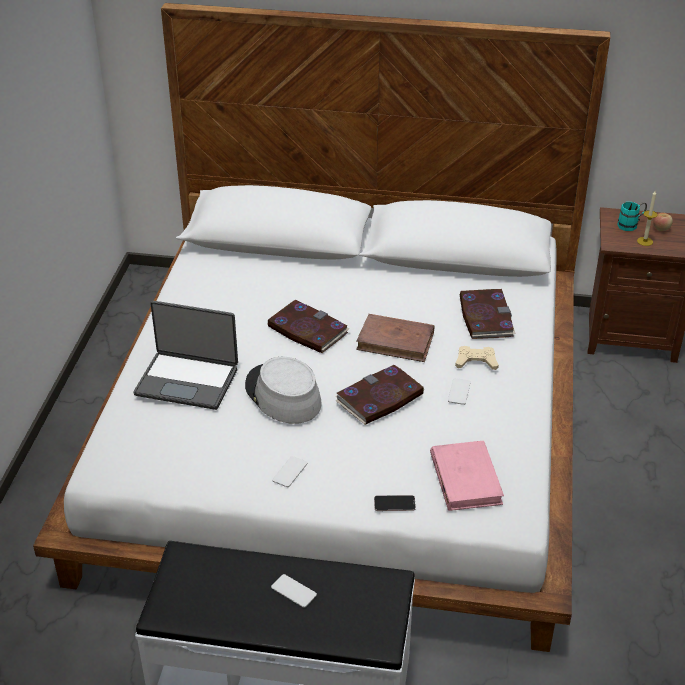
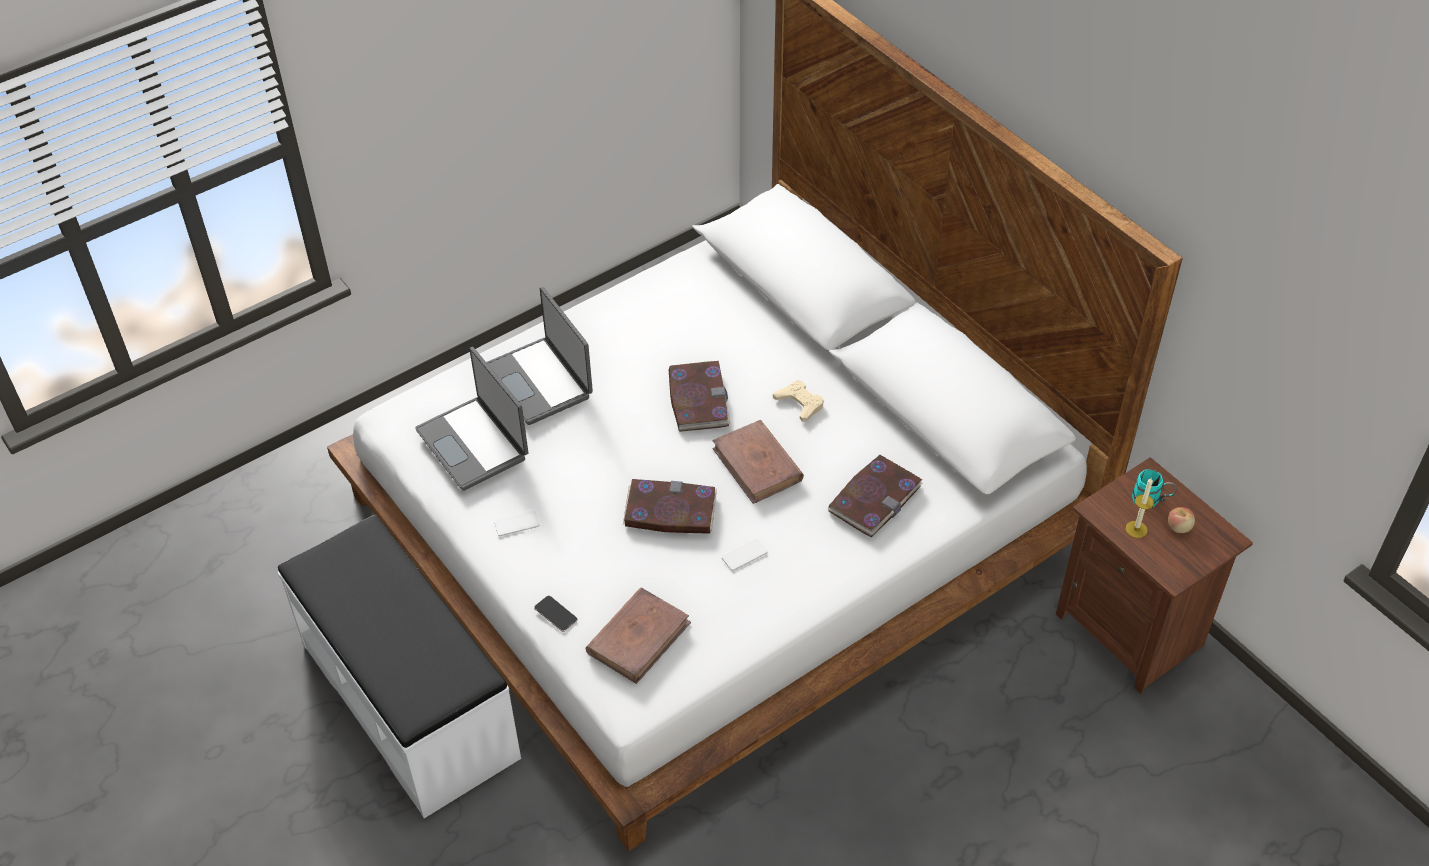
camera: 45 degrees right, 10 degrees up
(192, 444) = (474, 444): none -> laptop
(282, 395) = (596, 449): grey hat -> none
(293, 591) = (403, 625): phone -> none
(465, 478) = (638, 638): pink book -> brown book
(476, 362) = (800, 537): beige game controller -> beige game controller (799, 403)

